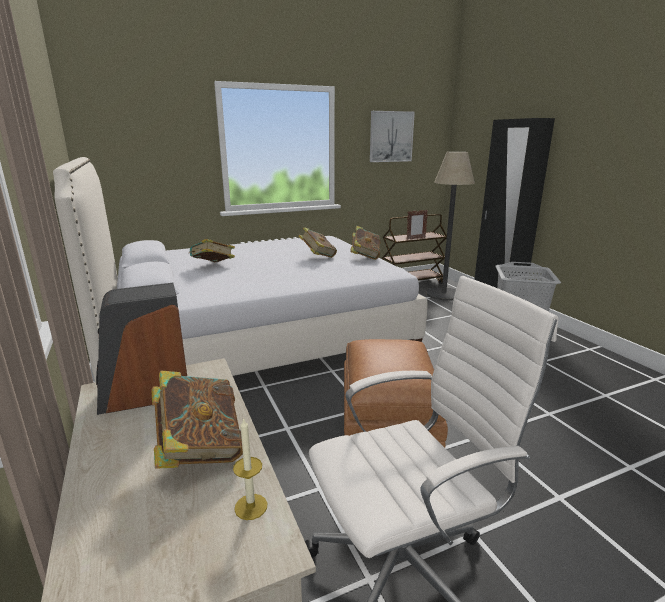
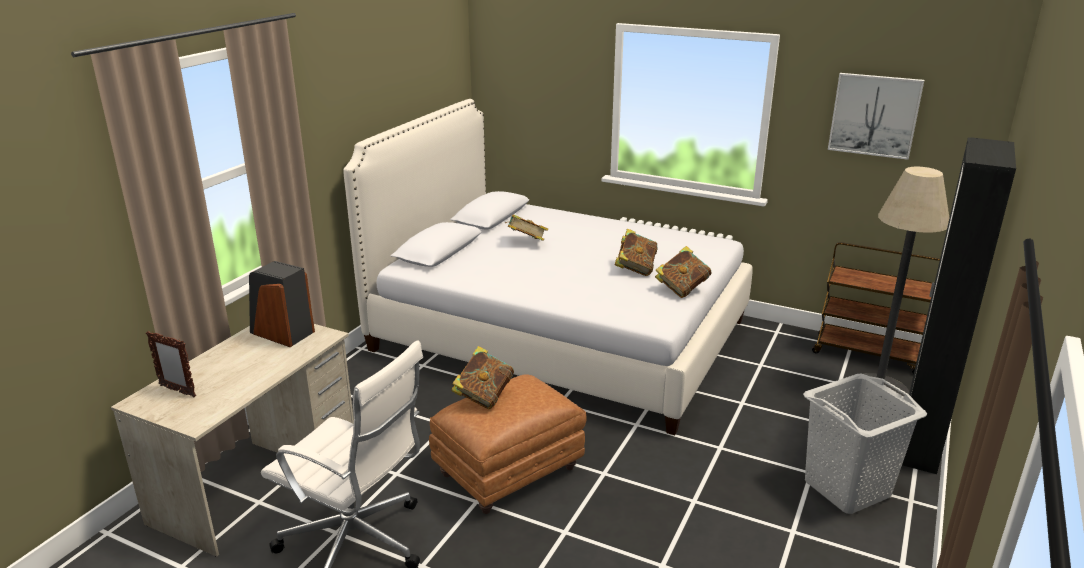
camera: 50 degrees right, 5 degrees up
(200, 449) = (247, 374): book -> book (483, 396)
(251, 506) = (217, 407): candle -> none
(415, 238) = (870, 287): picture frame -> picture frame (177, 391)

